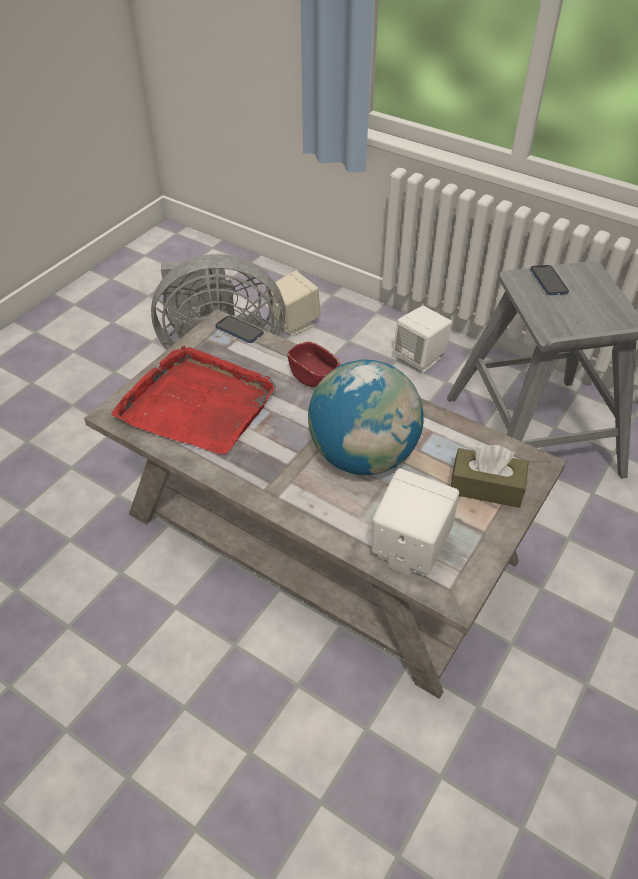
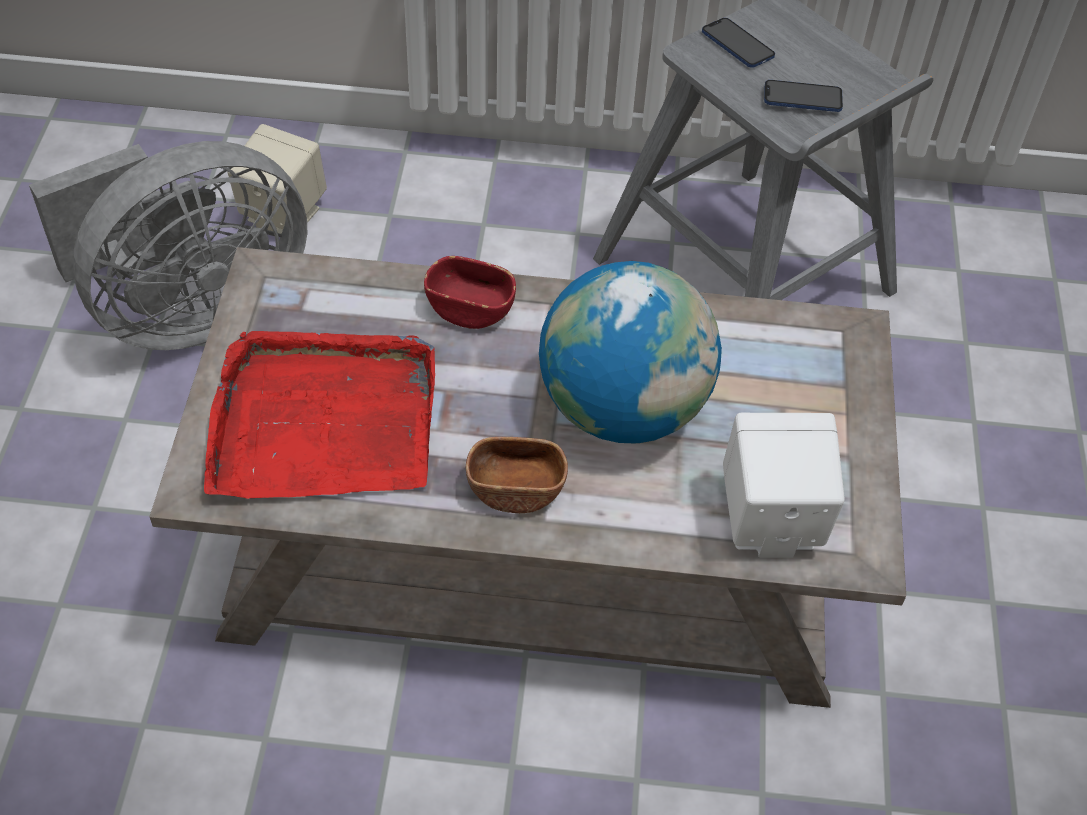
camera: 30 degrees left, 5 degrees up
(239, 330) = (302, 272): phone -> phone (802, 98)
(273, 475) = (516, 489): none -> brown bowl
(420, 358) = (517, 208): white speaker -> none
(486, 487) = (813, 389): brown tissue box -> none

